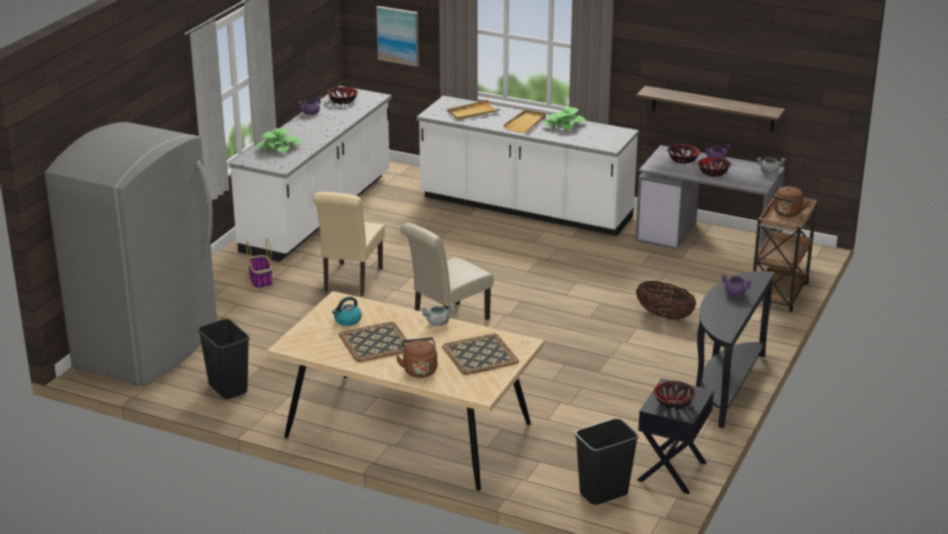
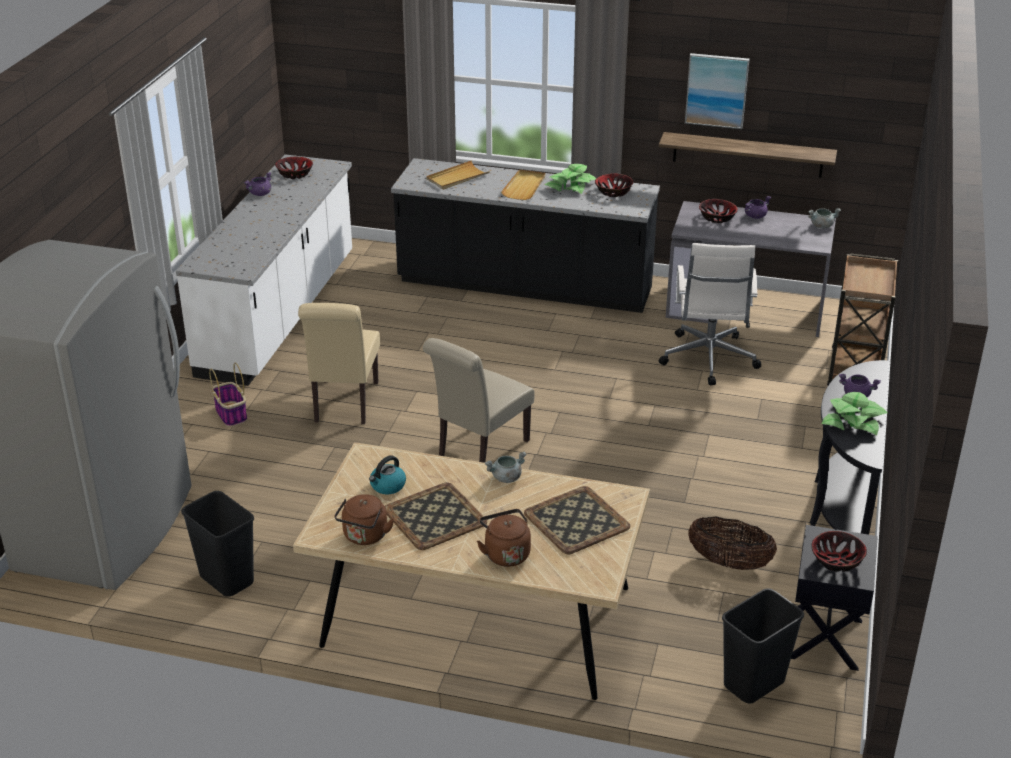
camera: 10 degrees left, 5 degrees up
(279, 148) = (233, 244): potted plant -> potted plant (853, 422)
(398, 35) = (351, 88): picture -> picture (716, 90)
(525, 209) = (524, 287): white counter -> black counter
(659, 275) = (708, 360): none -> white office chair
(664, 316) = (735, 415): basket -> basket (729, 563)
(713, 172) = (758, 232): bowl -> bowl (613, 192)
(787, 213) = (868, 279): brown kettle -> brown kettle (364, 537)

